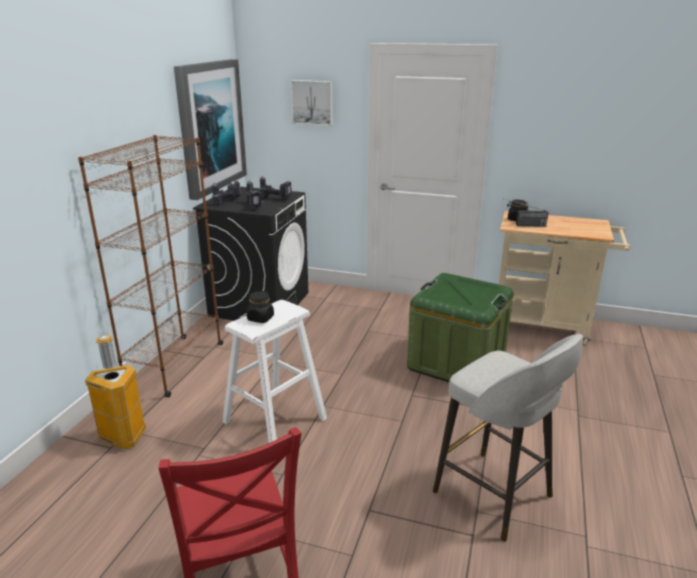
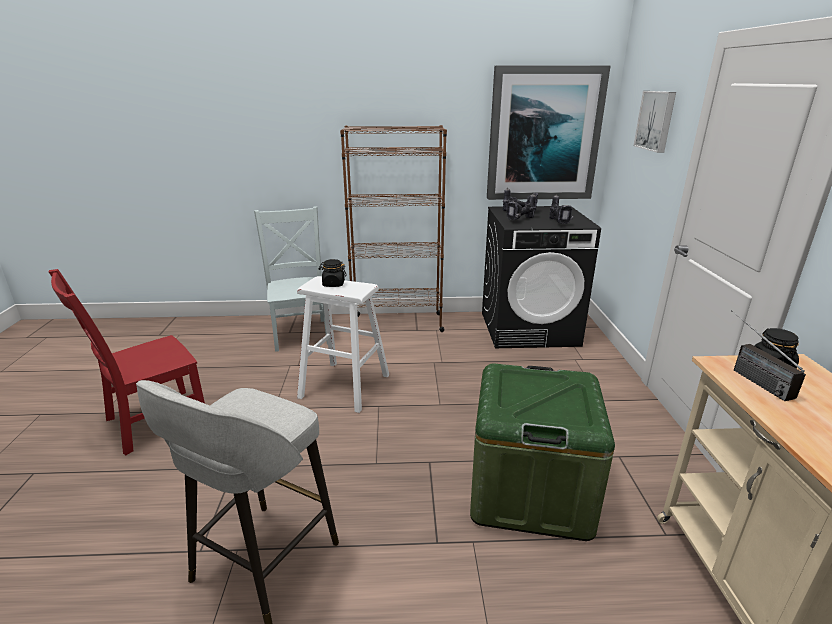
camera: 70 degrees right, 0 degrees up
(123, 437) = (301, 333): trash can -> grey chair

